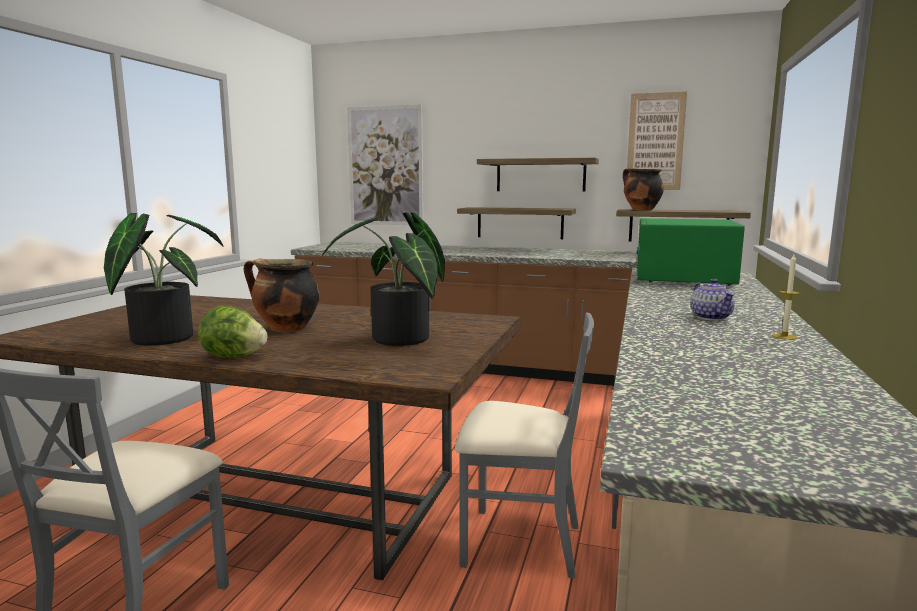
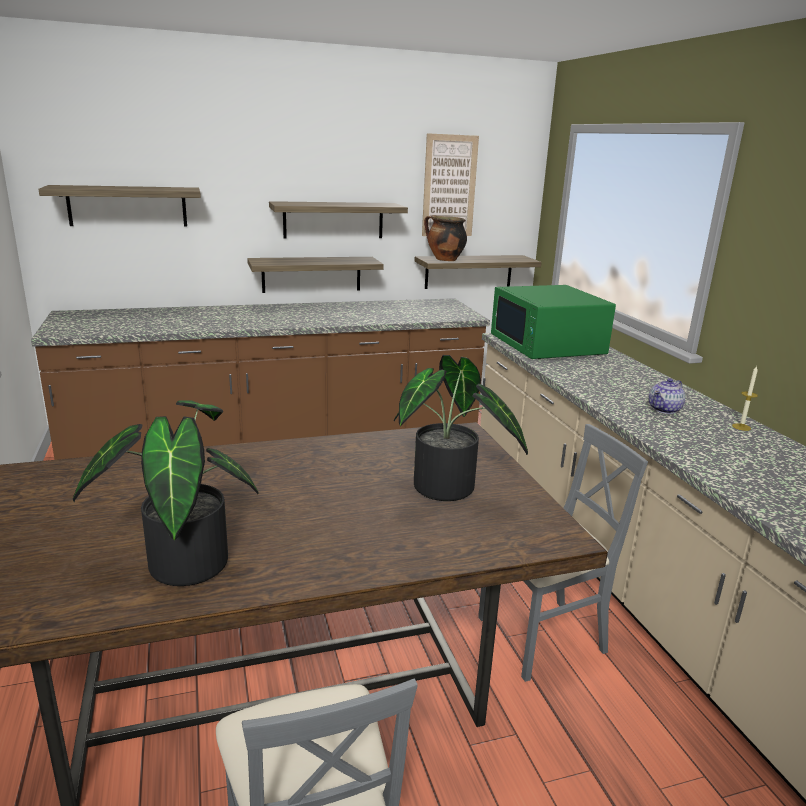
camera: 35 degrees left, 10 degrees up
(233, 357) = (341, 569): lettuce -> none
(285, 329) = (301, 503): cooking pot -> none
(385, 166) = (127, 206): picture -> shelf
(711, 317) = (665, 409): teapot -> teapot turned 90 degrees clockwise

